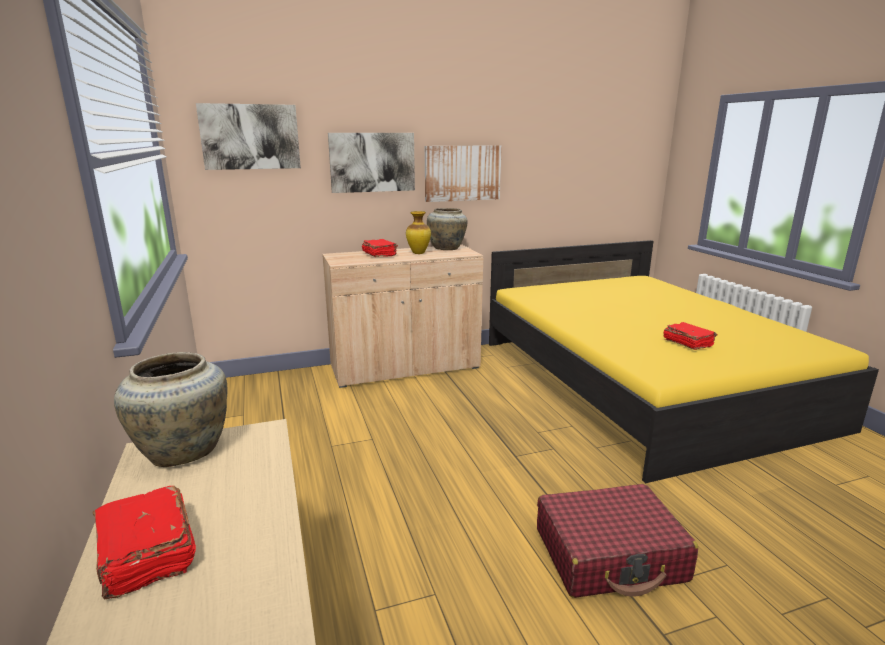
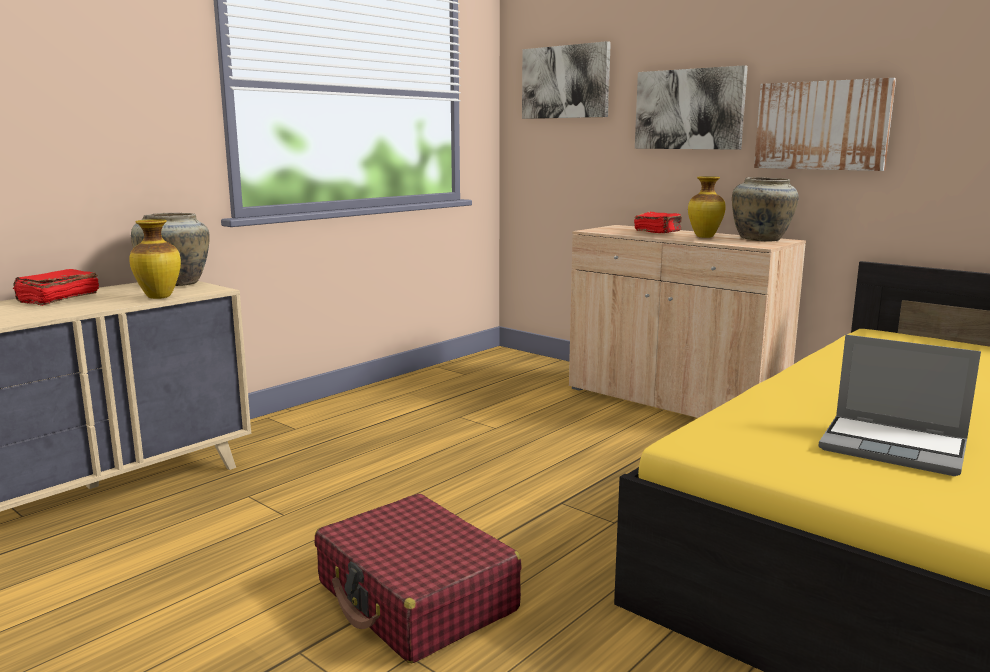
camera: 60 degrees right, 5 degrees down
(260, 469) = (159, 297): none -> vase
(687, 343) = (895, 447): red book -> laptop

